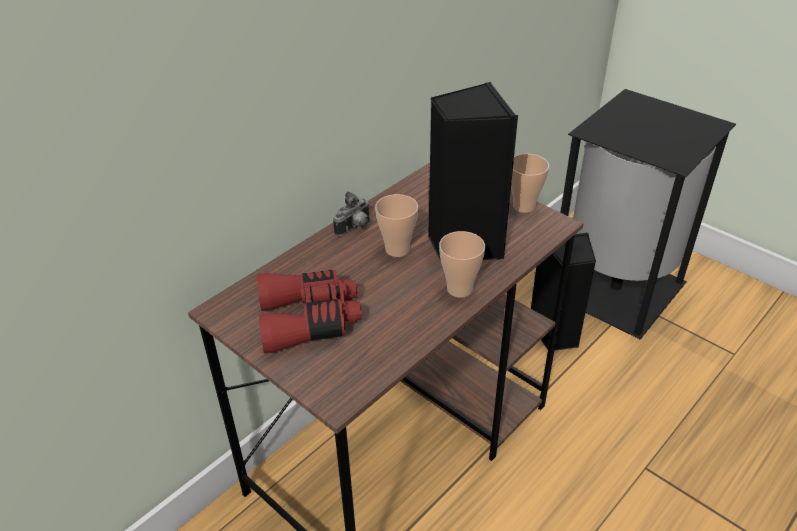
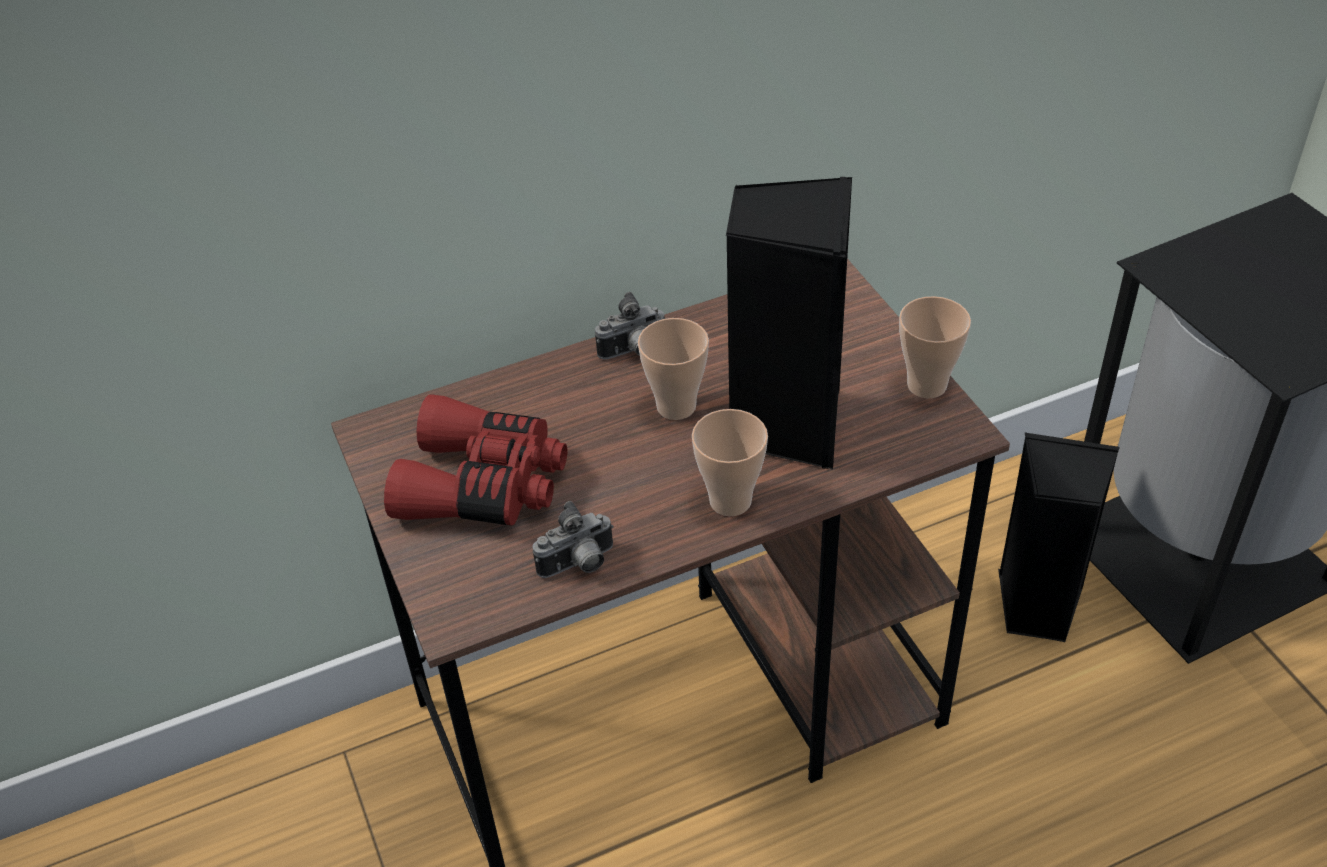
camera: 25 degrees right, 5 degrees up
(395, 347) = (579, 565): none -> camera

